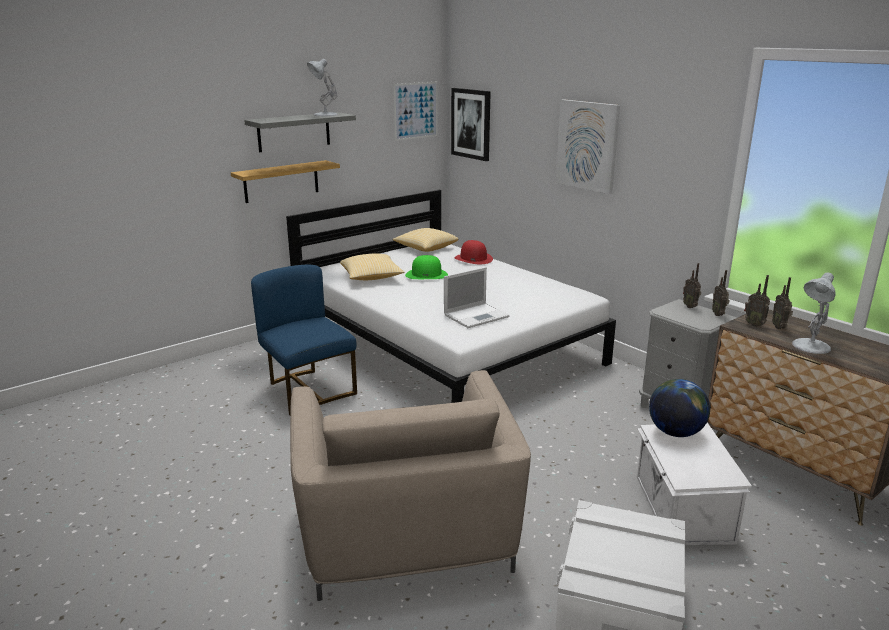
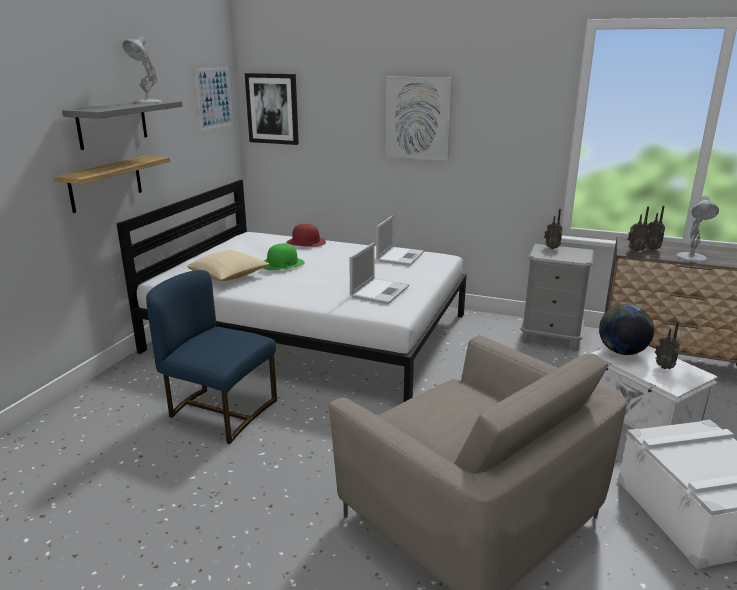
camera: 30 degrees left, 0 degrees up
(426, 248) = (246, 240): pillow -> none
(543, 287) = (400, 256): none -> laptop
(718, 314) = (579, 250): radio -> radio (664, 366)

